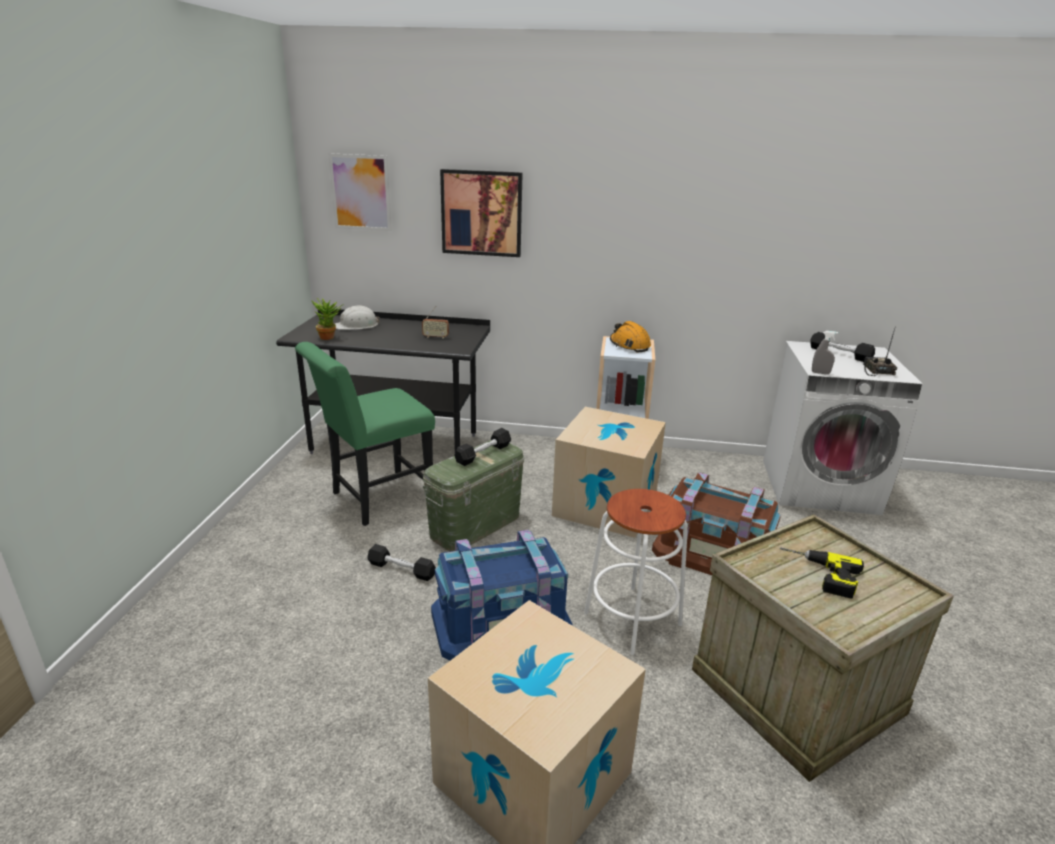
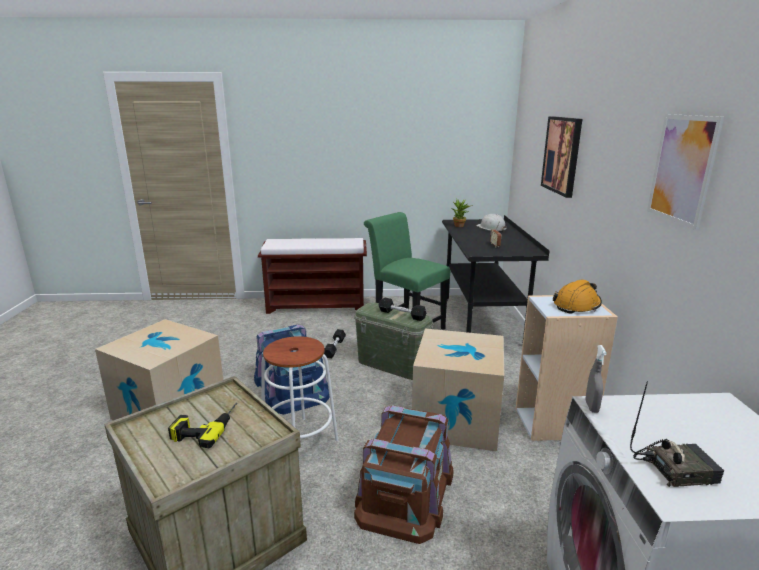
camera: 80 degrees right, 5 degrees down
(212, 575) = (317, 305): none -> brown bench
(360, 192) = (527, 134): picture -> picture (682, 169)
(839, 354) = (727, 439): black dumbbell -> none

